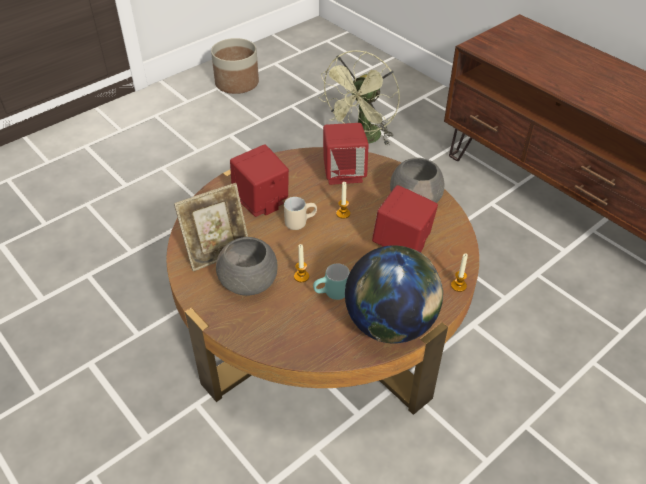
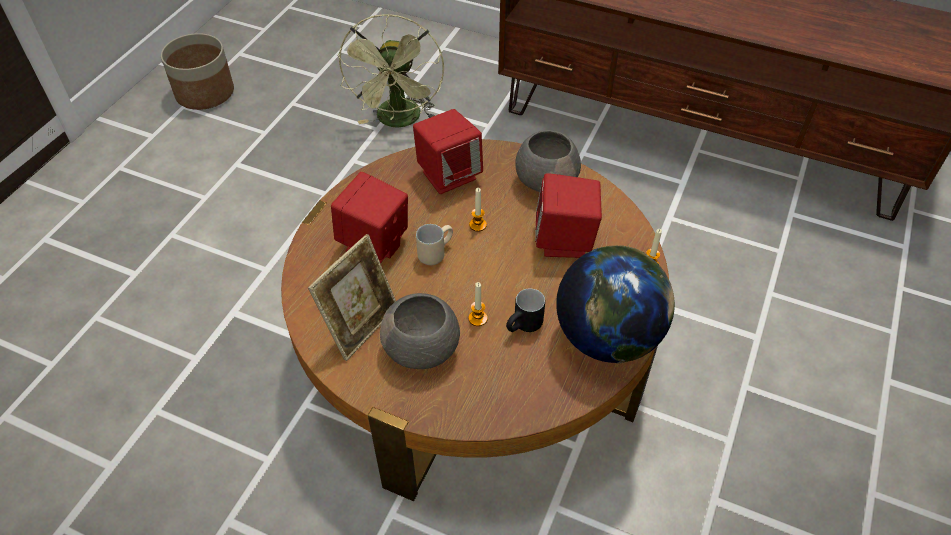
camera: 25 degrees left, 5 degrees up
(332, 294) = (525, 327): turquoise mug -> black mug

